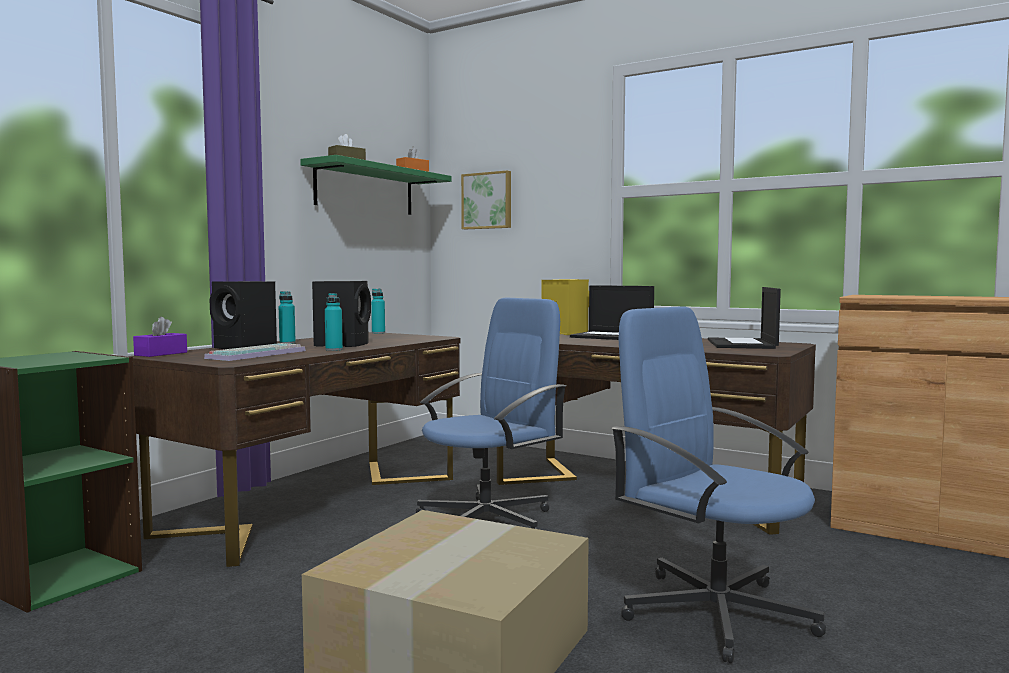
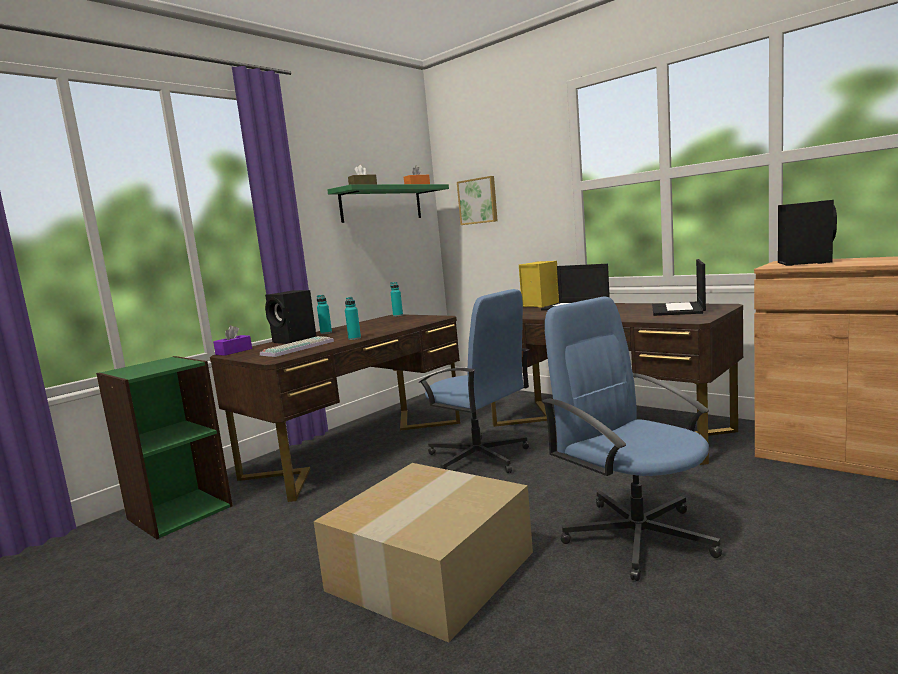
camera: 10 degrees right, 5 degrees up
(343, 344) = (364, 332): black speaker -> black speaker (804, 262)
(488, 520) = (479, 458): blue office chair -> blue office chair turned 75 degrees clockwise

